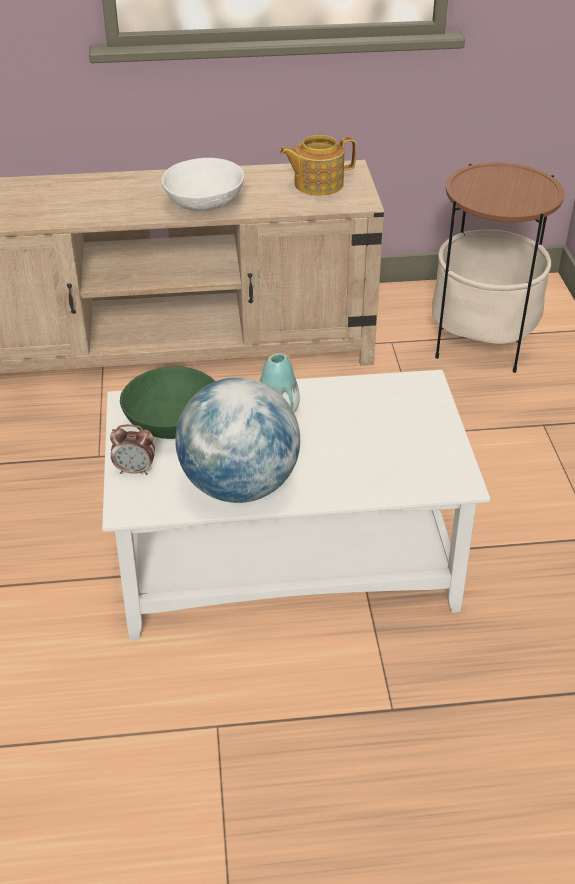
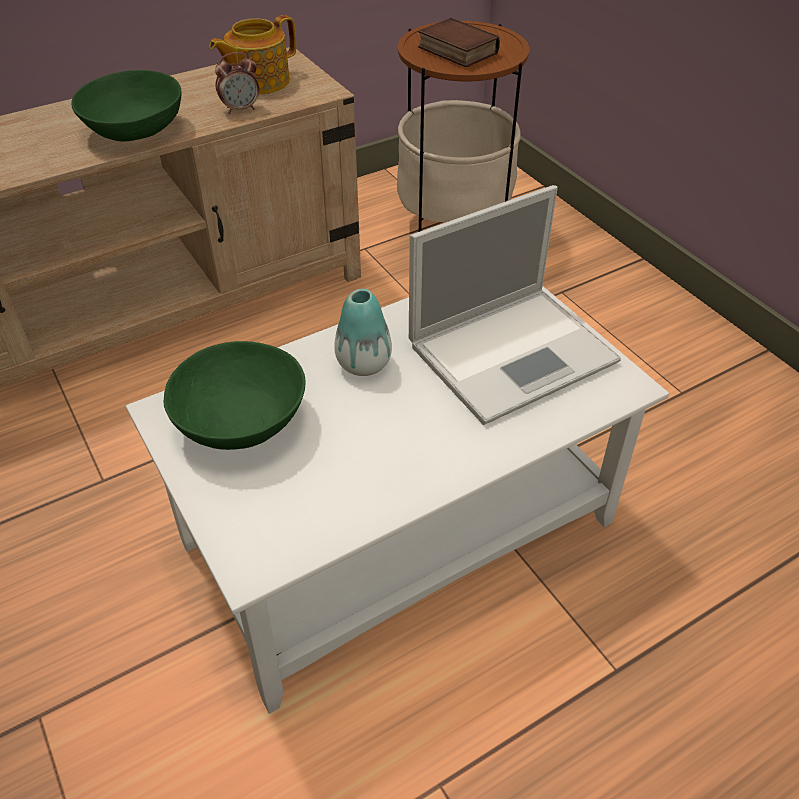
camera: 25 degrees left, 5 degrees up
(135, 470) = (229, 506): alarm clock -> alarm clock (241, 109)
(204, 203) = (135, 130): white bowl -> green bowl
(239, 486) = (380, 479): globe -> none
(393, 435) = (515, 351): none -> laptop
(494, 191) = (455, 51): none -> book

